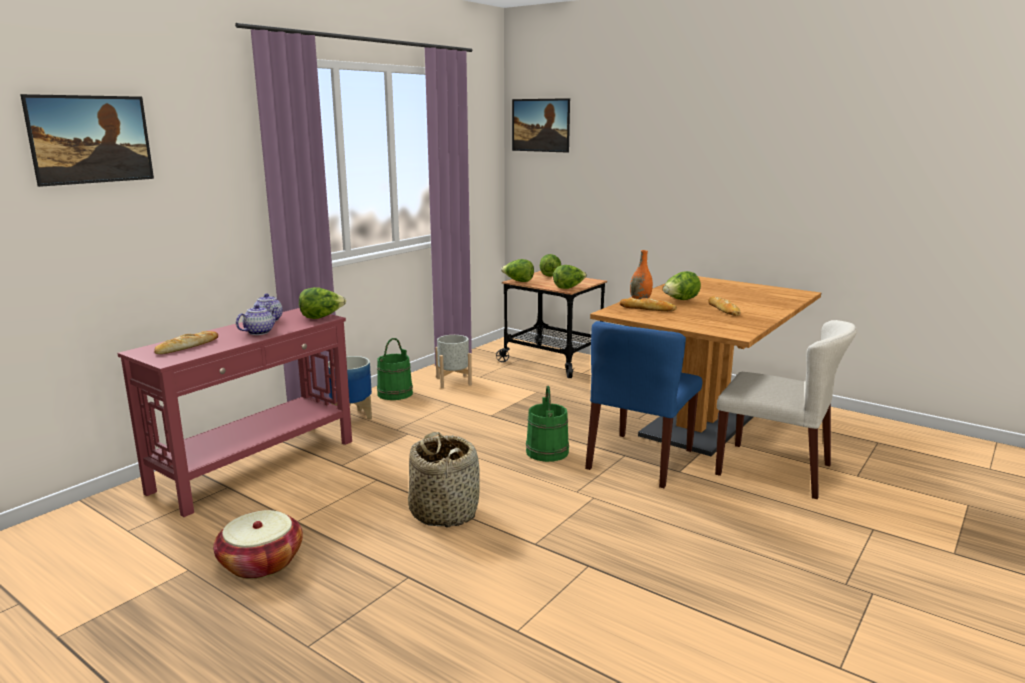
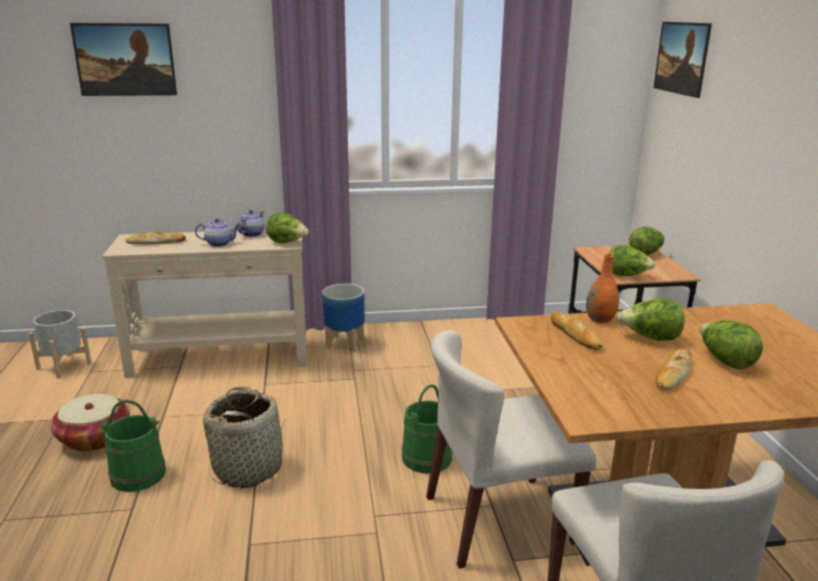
camera: 45 degrees right, 5 degrees up
(257, 466) = (221, 357): red console table -> beige console table
(395, 393) = (412, 335): green bucket -> green bucket (138, 475)
(453, 381) = (480, 342): grey planter -> grey planter (64, 366)
(518, 281) = (590, 251): lettuce -> lettuce (725, 361)
(640, 460) = (497, 520): blue chair -> beige chair

